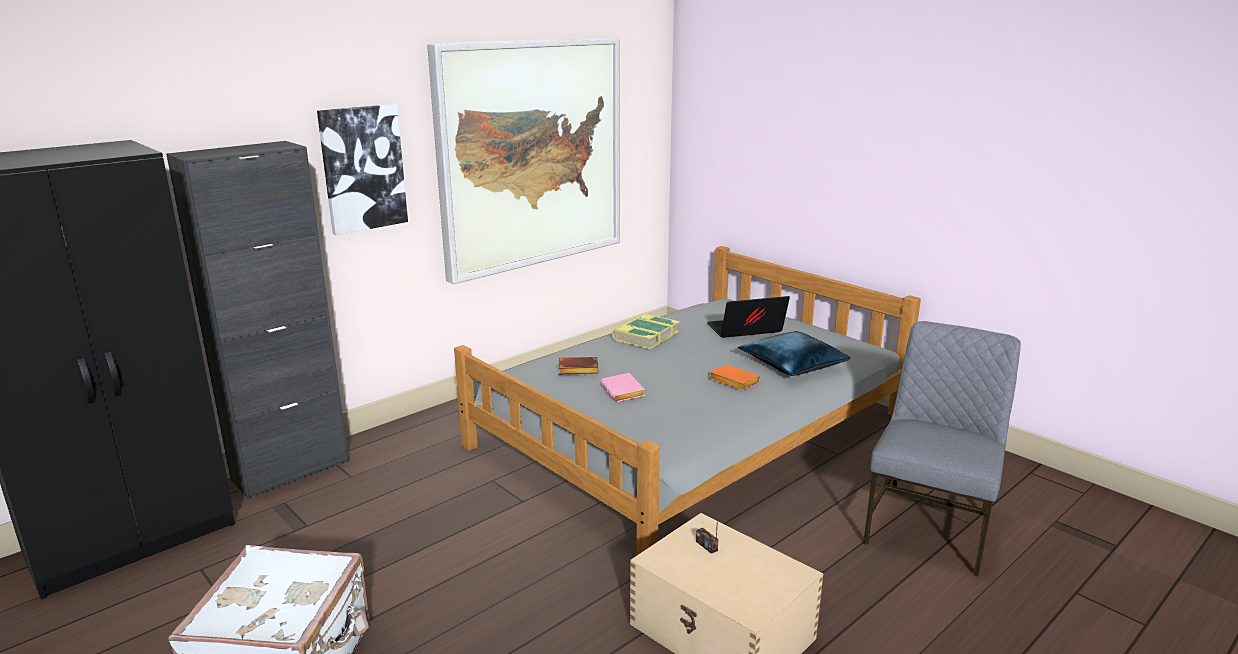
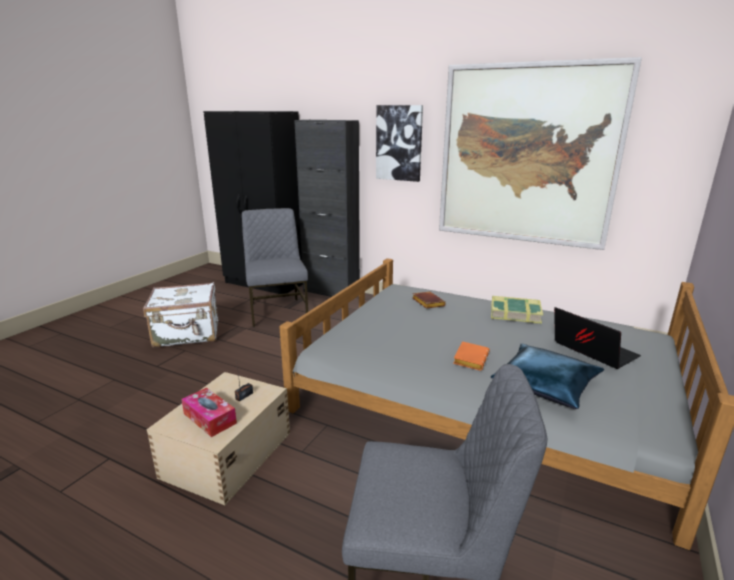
camera: 70 degrees right, 0 degrees up
(307, 540) = (278, 311): none -> grey chair
(624, 392) = (408, 322): pink book -> none
(749, 576) = (210, 418): none -> tissue box

